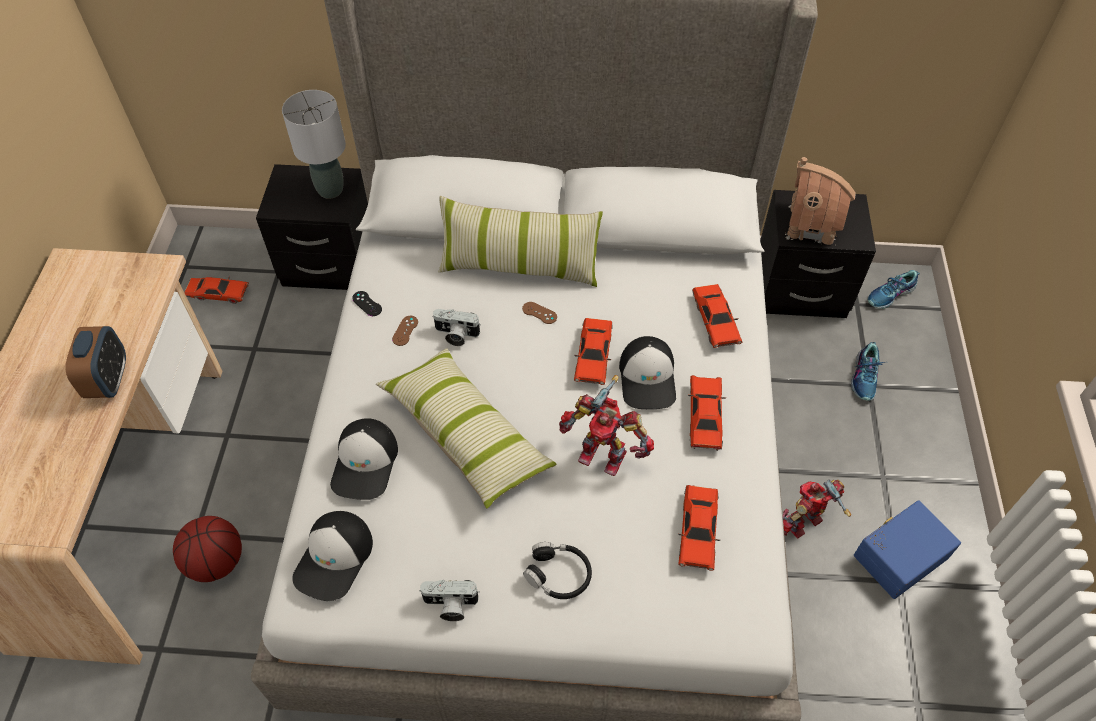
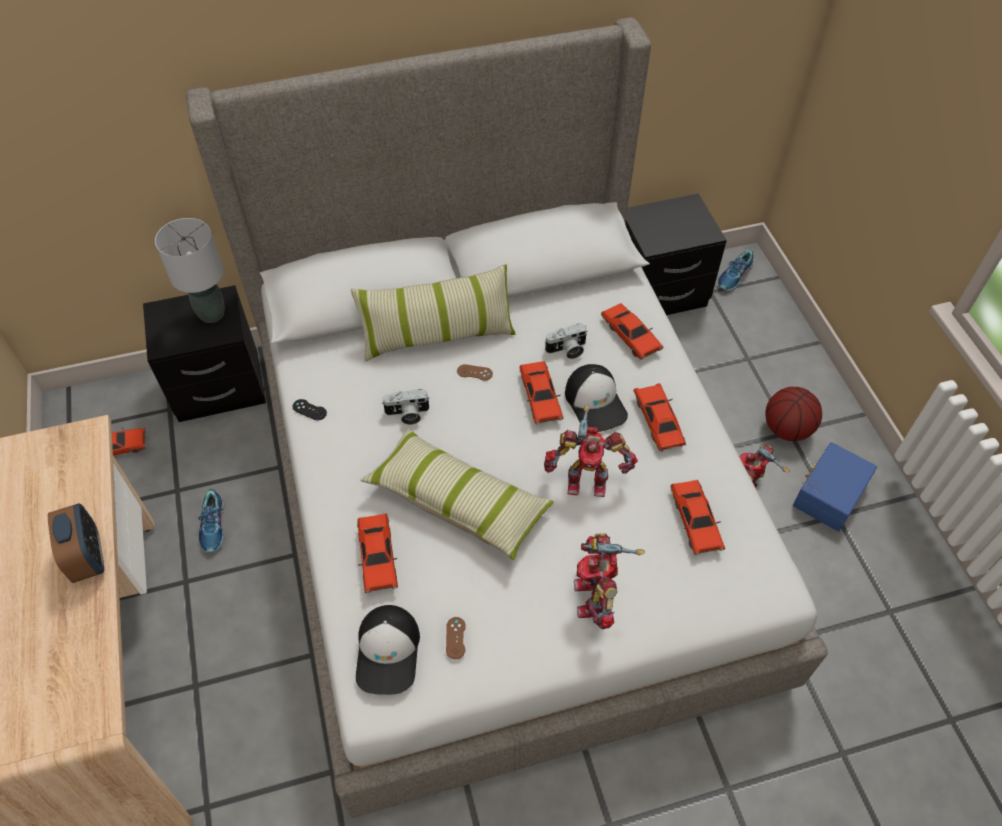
camera: 20 degrees left, 0 degrees up
(217, 562) = (228, 704): basketball -> basketball (787, 429)
(365, 463) = (377, 557): cap -> red toy car
(405, 331) = (357, 424): brown game controller -> brown game controller (455, 638)
(450, 605) = (512, 658): camera -> camera (567, 350)
(558, 574) = (595, 598): black headphones -> toy robot
(811, 225) = (664, 232): toy house -> none
(865, 377) = (742, 353): shoe -> shoe (214, 526)

